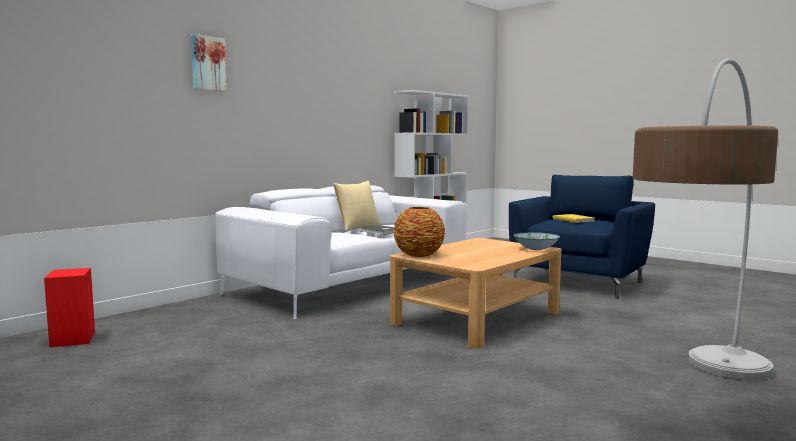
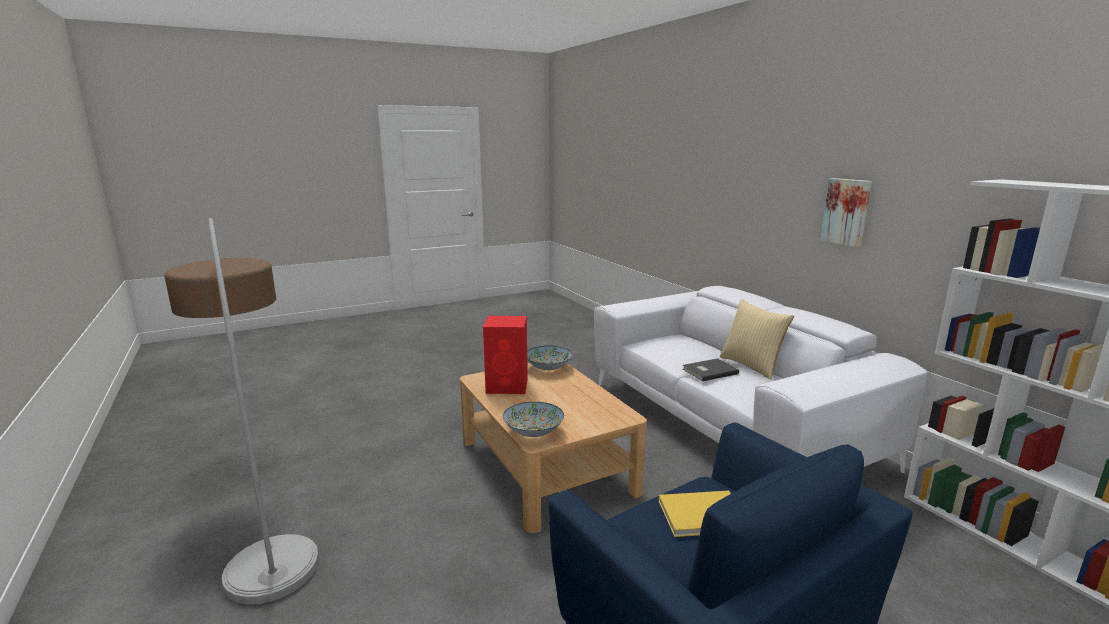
camera: 110 degrees right, 10 degrees up
(73, 339) = (592, 329): red speaker -> red speaker (508, 386)
(207, 63) = (712, 152): picture -> picture (847, 211)
(419, 255) = (548, 368): vase -> bowl

